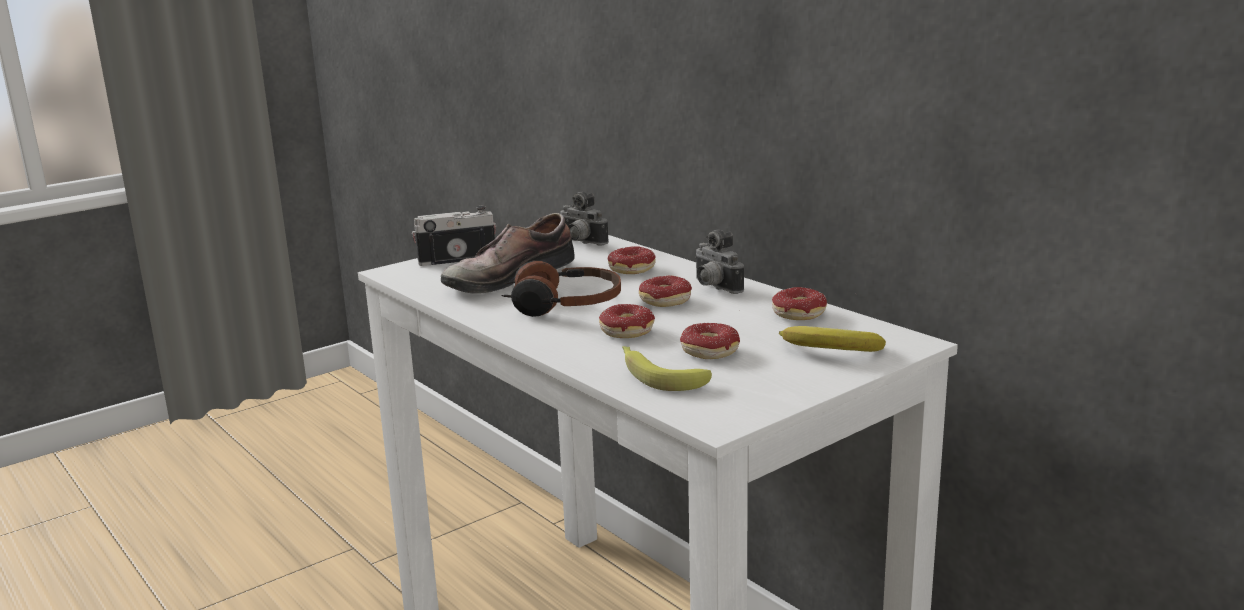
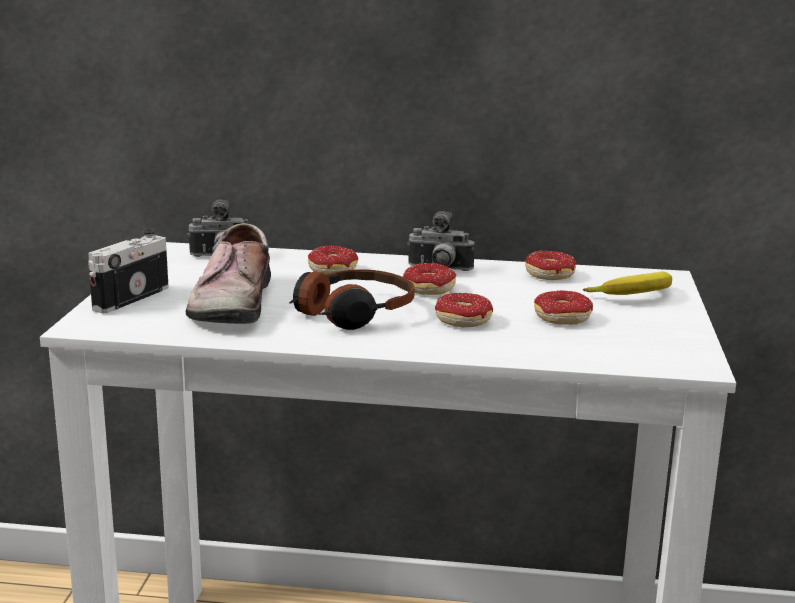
camera: 45 degrees left, 0 degrees up
(658, 375) = (574, 346): banana -> none

